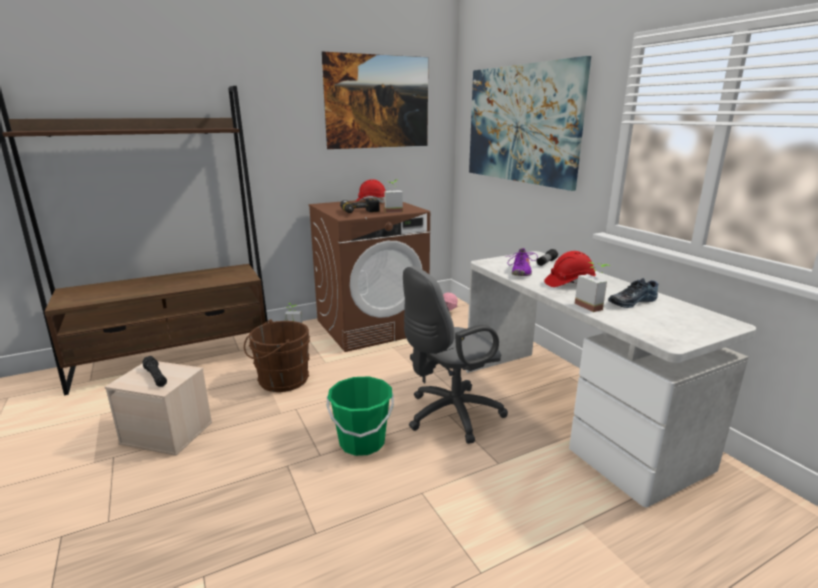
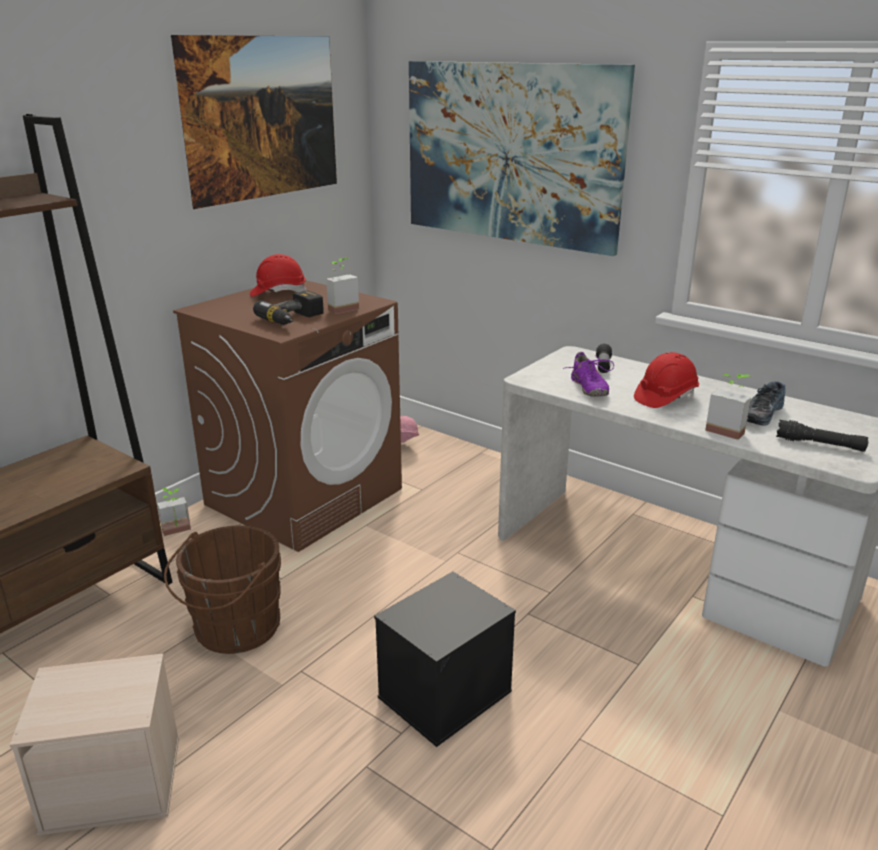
camera: 25 degrees left, 5 degrees up
(156, 376) = (93, 695): black flashlight -> black flashlight (819, 444)
(362, 442) = (445, 693): green bucket -> black storage box
(449, 415) = (529, 614): grey office chair -> none

